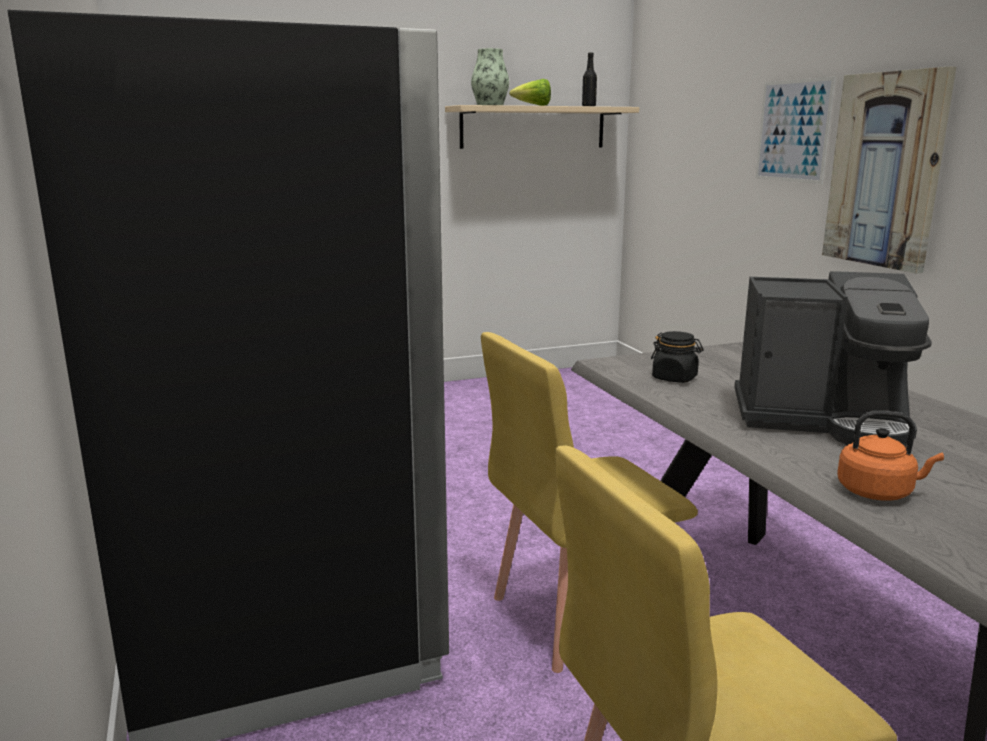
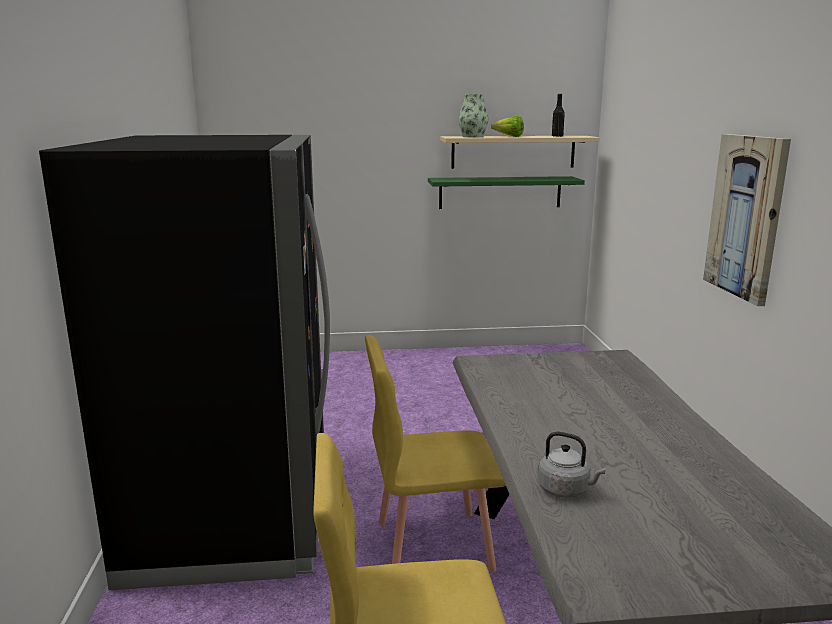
camera: 15 degrees right, 0 degrees up
(519, 179) = (500, 192): none -> green shelf
(675, 378) = (513, 379): black jar -> none
(793, 131) = (693, 173): picture -> none
(822, 420) = (588, 427): coffee machine -> none
(878, 492) = (566, 490): orange kettle -> grey kettle

